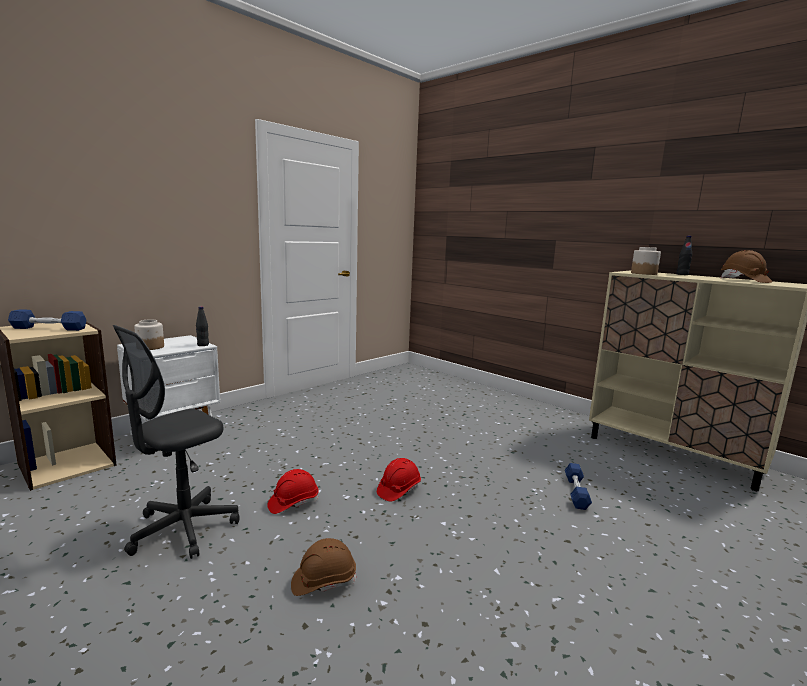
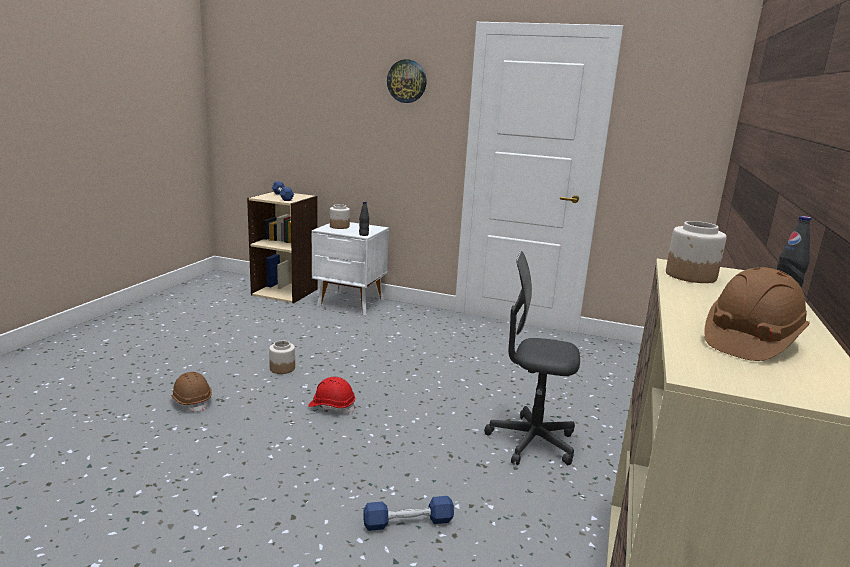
camera: 65 degrees right, 5 degrees up
(183, 529) = (231, 344): grey office chair -> grey office chair (531, 442)
(191, 171) = (407, 81): none -> wall clock
(293, 503) = (282, 368): red hard hat -> jar

